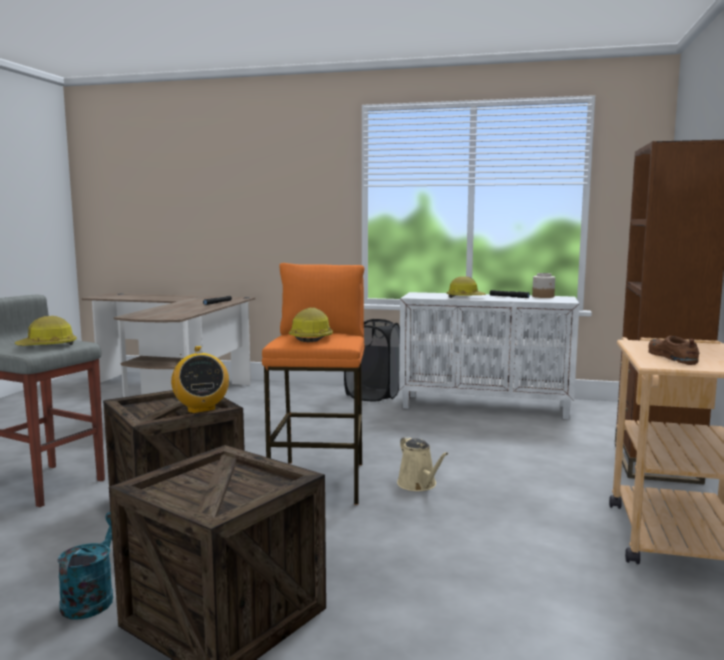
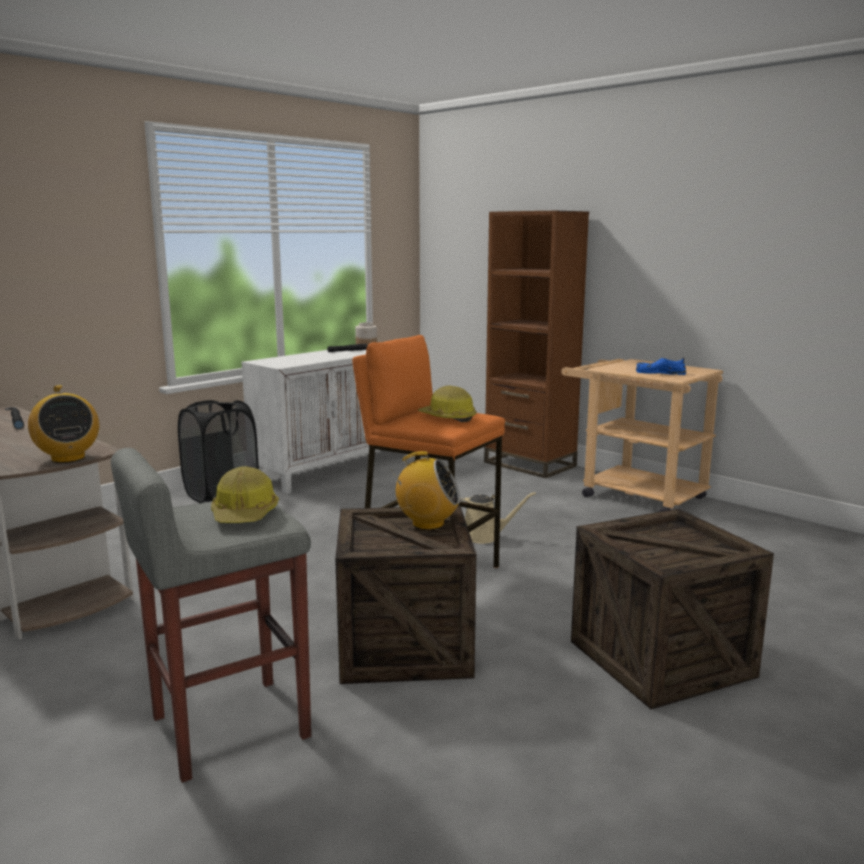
camera: 60 degrees left, 5 degrees up
(92, 597) = (588, 718): turquoise watering can -> none
(153, 317) = (68, 458): none -> radio
(465, 297) = (324, 358): hard hat -> none
(671, 357) = (659, 373): brown shoe -> blue shoe

